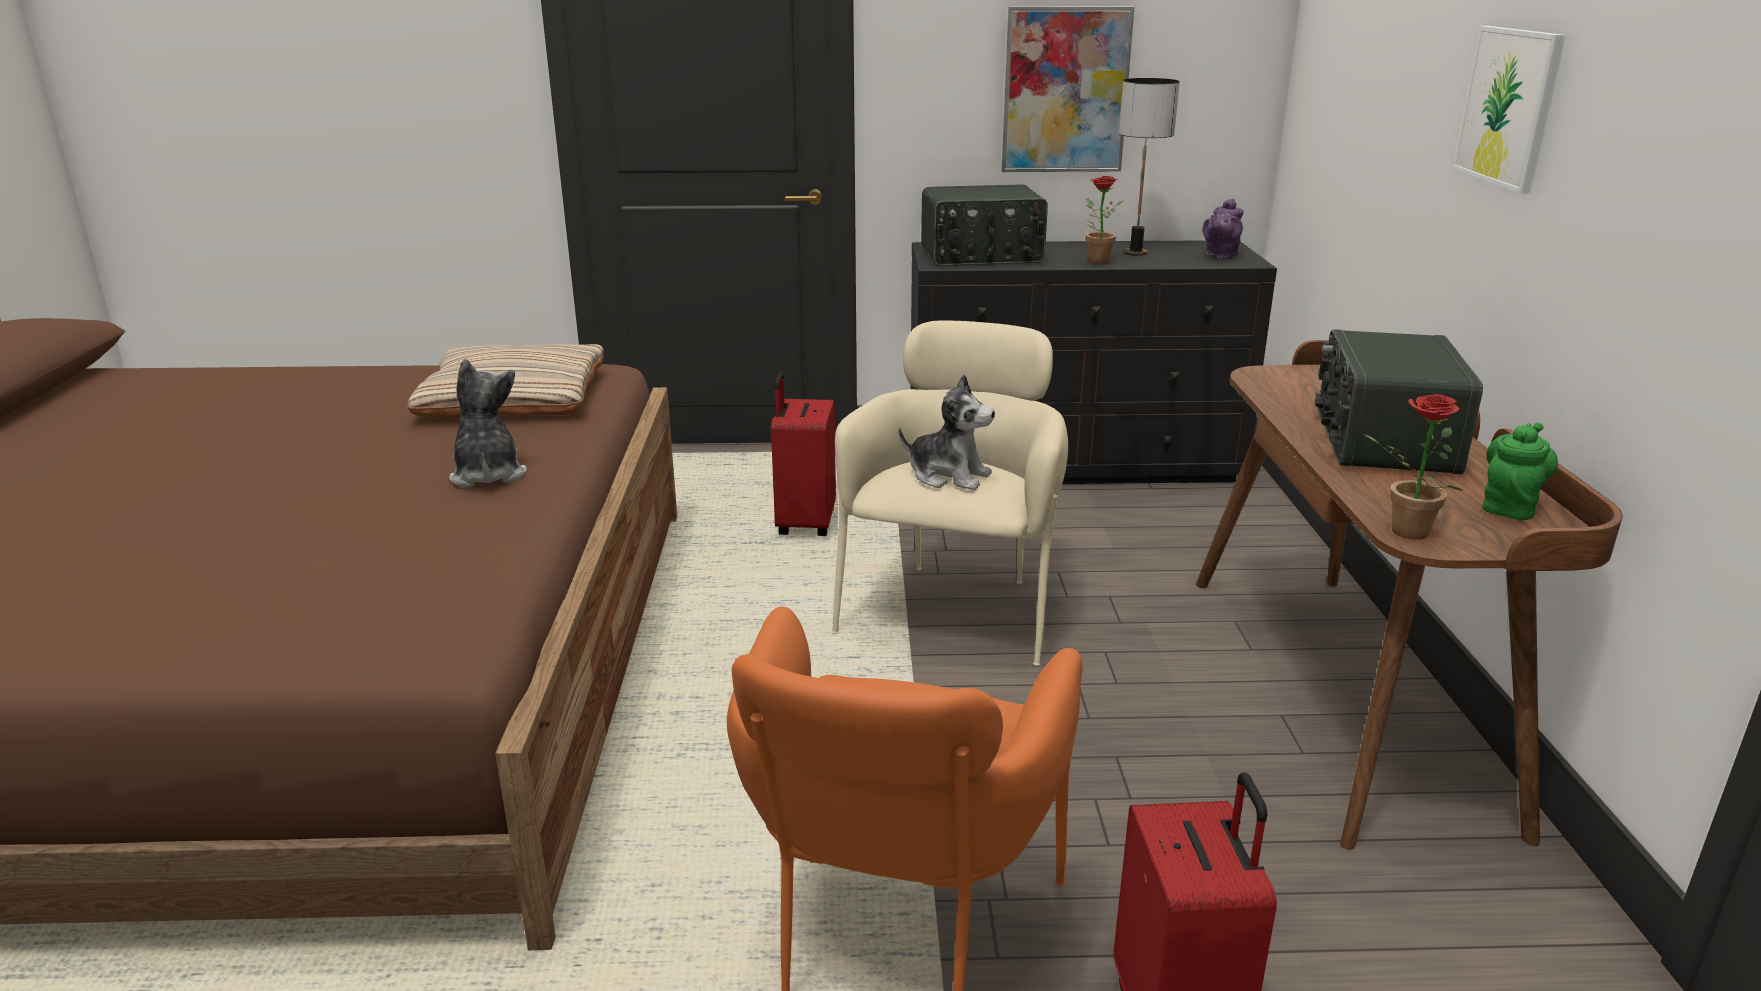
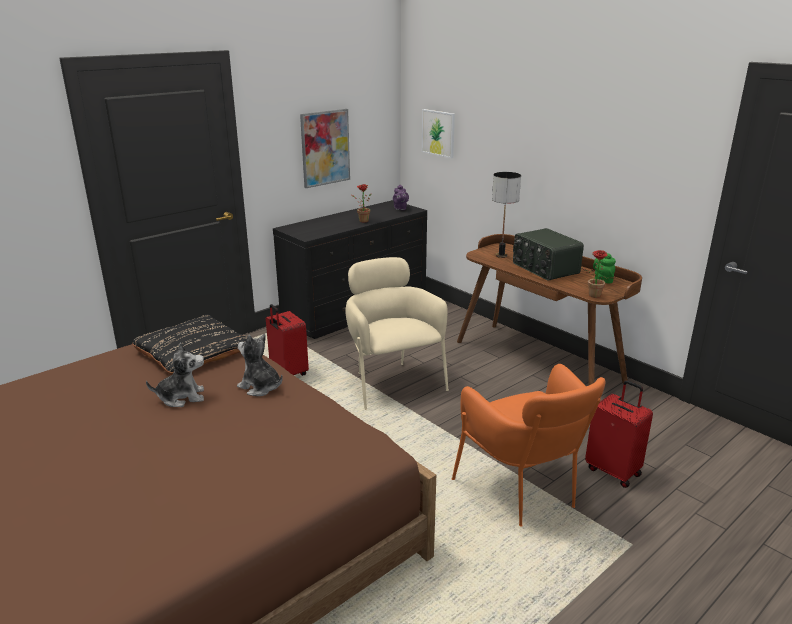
camera: 40 degrees left, 0 degrees up
(513, 396) = (192, 352): beige pillow -> black pillow
(948, 476) = (400, 326): plush toy -> plush toy (182, 397)
(981, 256) = (315, 228): radio -> none
(1135, 253) = (369, 214): table lamp -> table lamp (501, 255)
(1509, 107) = (547, 148): picture -> picture (438, 133)

